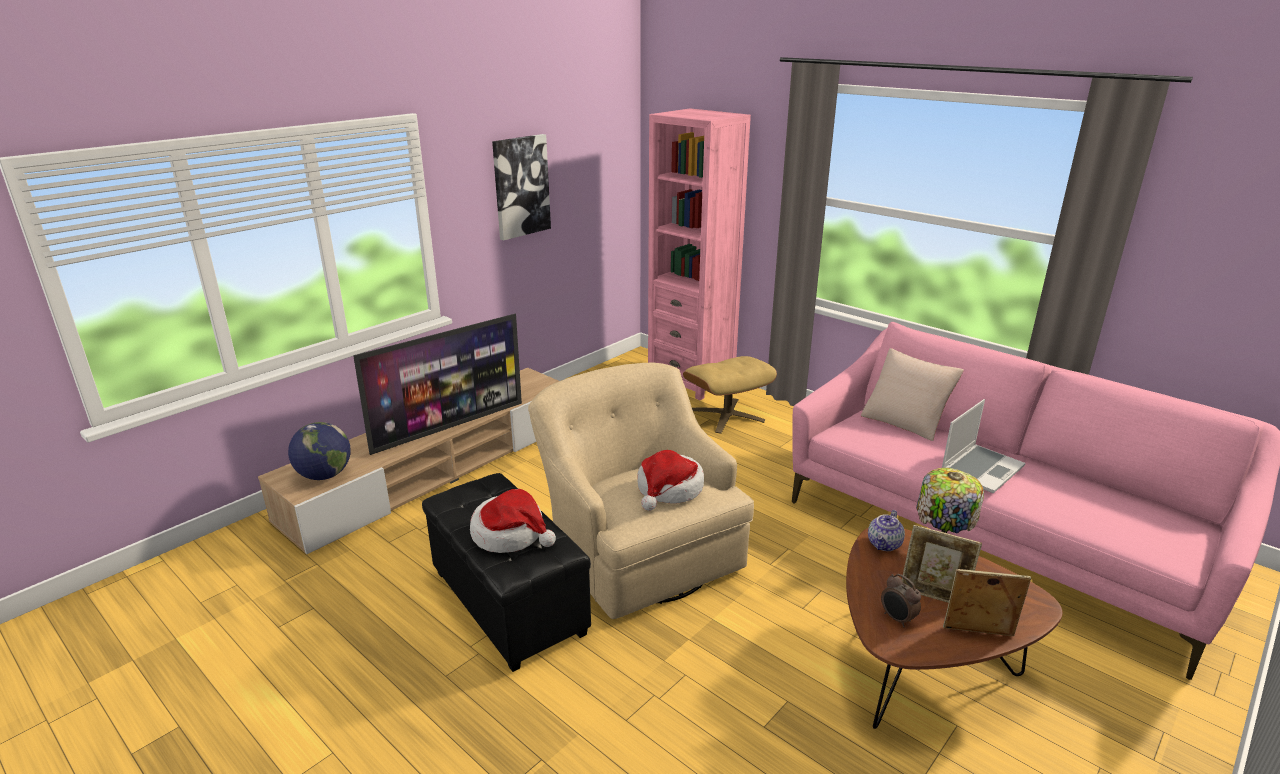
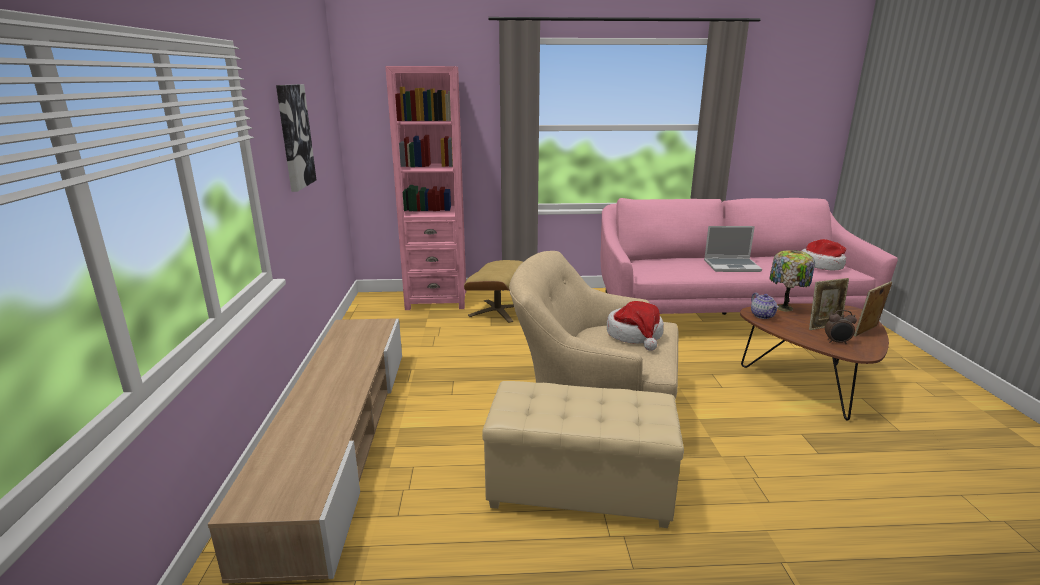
camera: 45 degrees left, 5 degrees down
(324, 475) = (299, 478): globe -> none
(449, 426) = (352, 383): television -> none
(507, 604) = (579, 491): black ottoman -> beige ottoman
(510, 534) = (608, 408): hat -> hat (822, 265)
(906, 421) = (656, 259): beige pillow -> none
(981, 469) = (732, 266): laptop -> laptop turned 90 degrees clockwise

